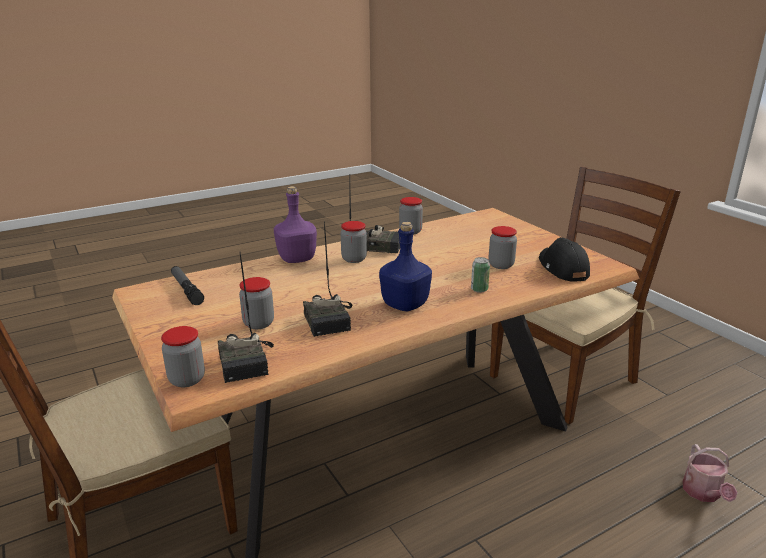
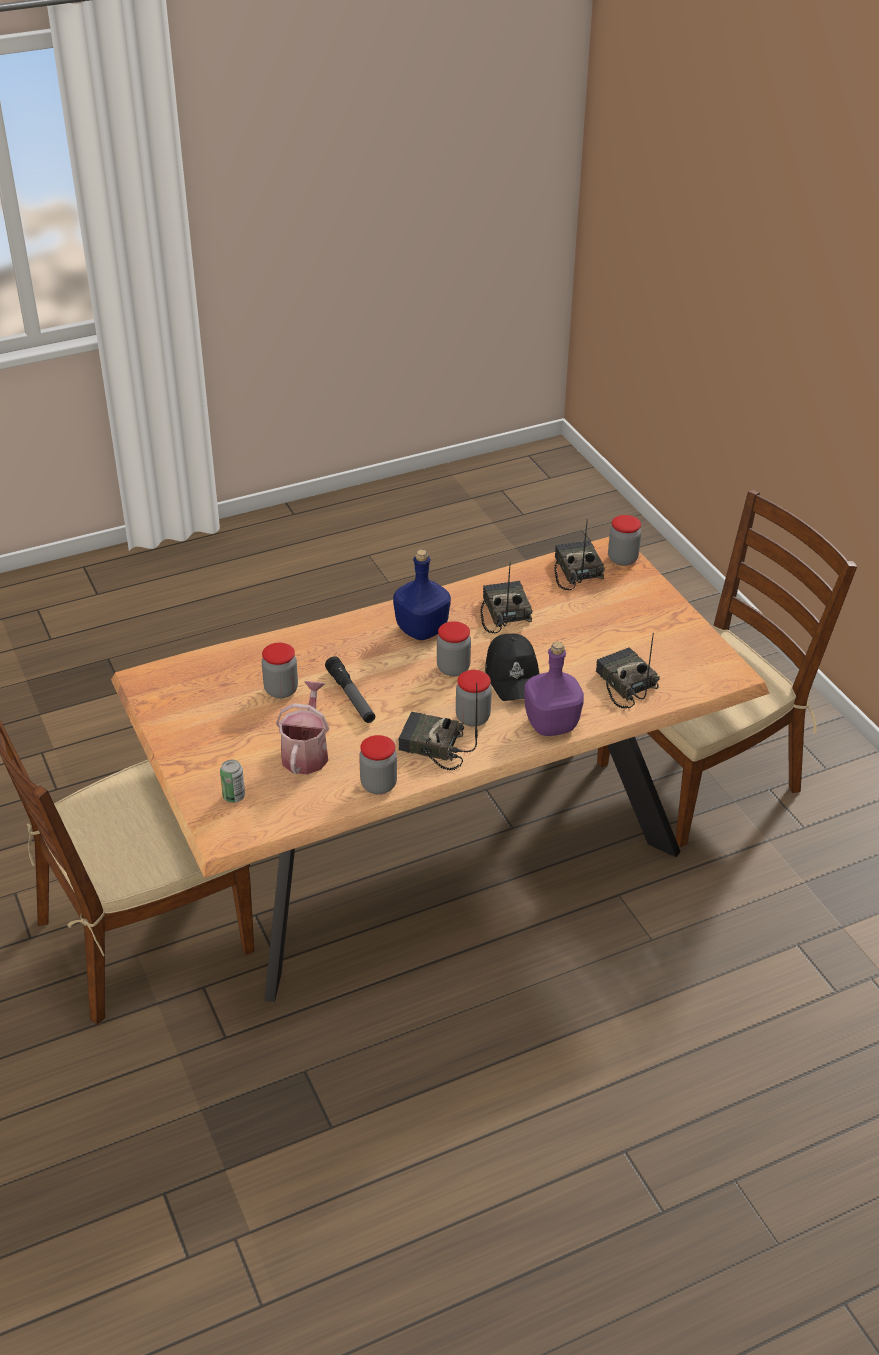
camera: 175 degrees left, 15 degrees up
(186, 290) = (675, 671): flashlight -> flashlight (351, 696)
(233, 281) = (624, 684): none -> radio
(258, 323) = (576, 614): jar -> jar (453, 668)
(479, 289) = (330, 647): can -> can (234, 796)
(562, 268) = (207, 677): black cap -> black cap (512, 675)
(703, 493) = (103, 761): watering can -> watering can (306, 752)

